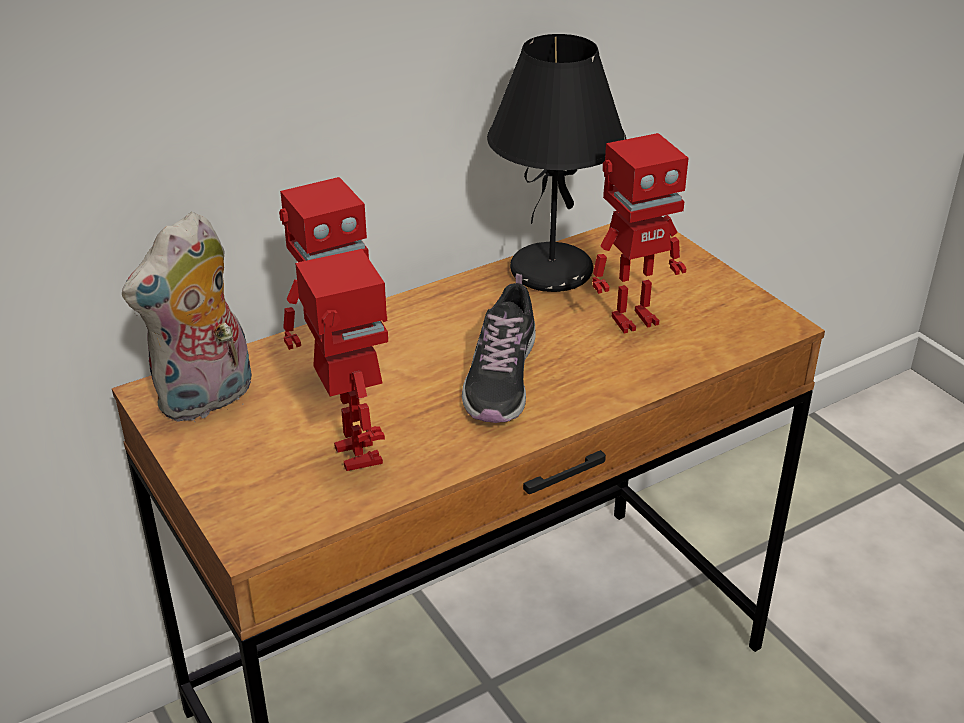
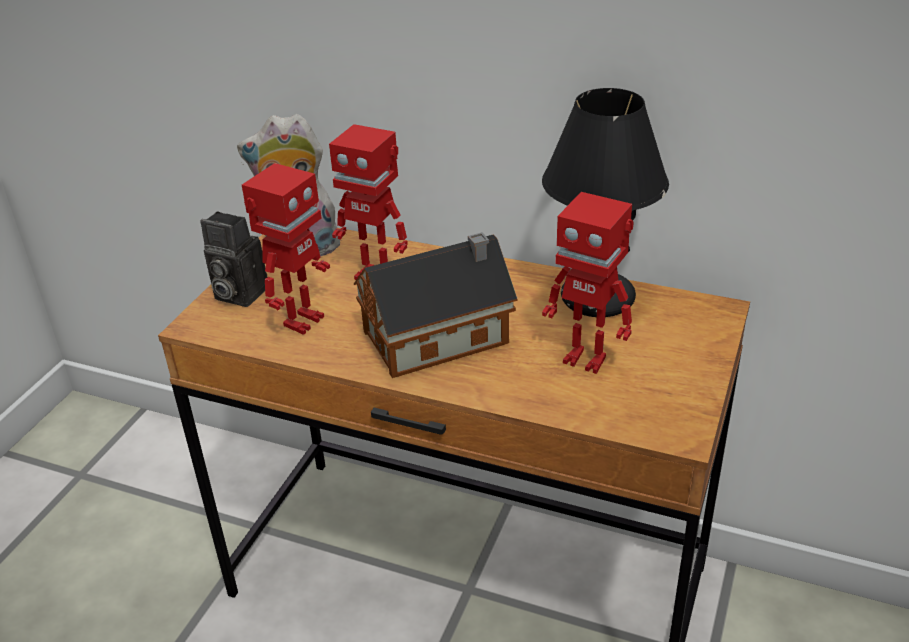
camera: 55 degrees right, 0 degrees up
(233, 481) = (237, 294): none -> camera
(501, 378) = (442, 336): shoe -> toy house

